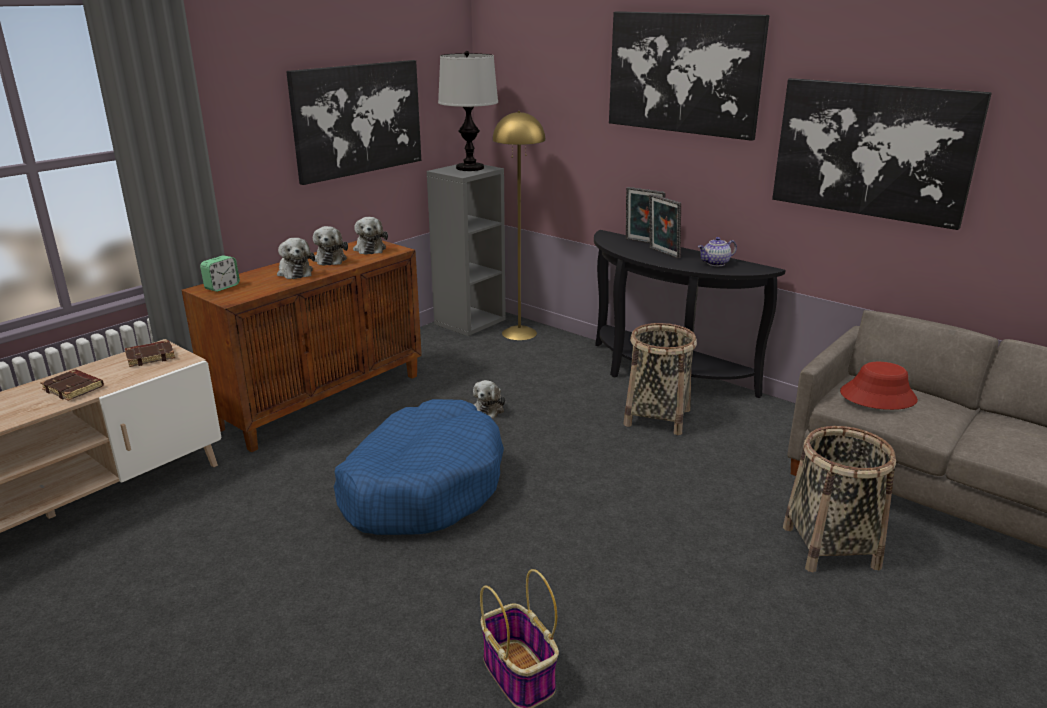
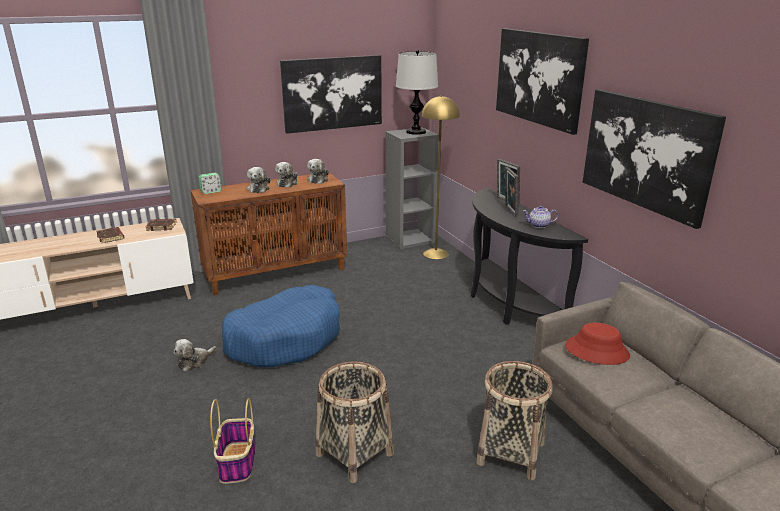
camera: 25 degrees right, 0 degrees up
(489, 408) = (369, 300): plush toy -> plush toy (194, 362)
(656, 417) = (475, 332): basket -> basket (354, 453)

